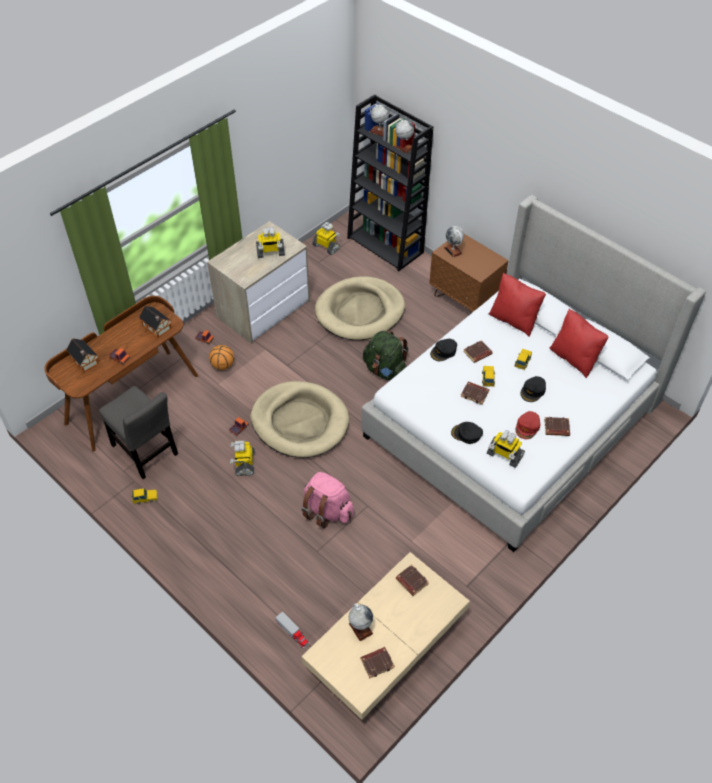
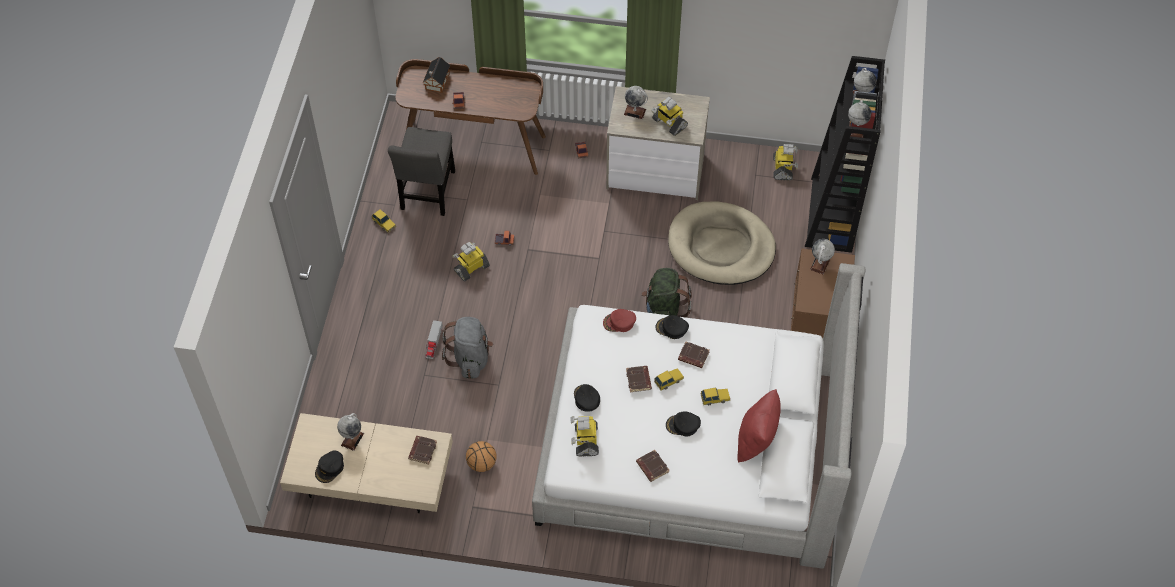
camera: 55 degrees right, 5 degrees up
(157, 327) = (512, 103): toy house -> none
(223, 365) = (563, 184): basketball -> basketball (482, 464)
(241, 264) = (635, 112): none -> globe
(293, 633) = (336, 404): toy truck -> toy truck (434, 343)
(300, 422) = (548, 280): beige dog bed -> none
(327, 510) = (470, 358): pink backpack -> grey backpack
(377, 663) = (330, 468): brown book -> black cap
(513, 320) = (764, 364): red pillow -> none
(527, 427) = (634, 443): red cap -> red cap (619, 322)

